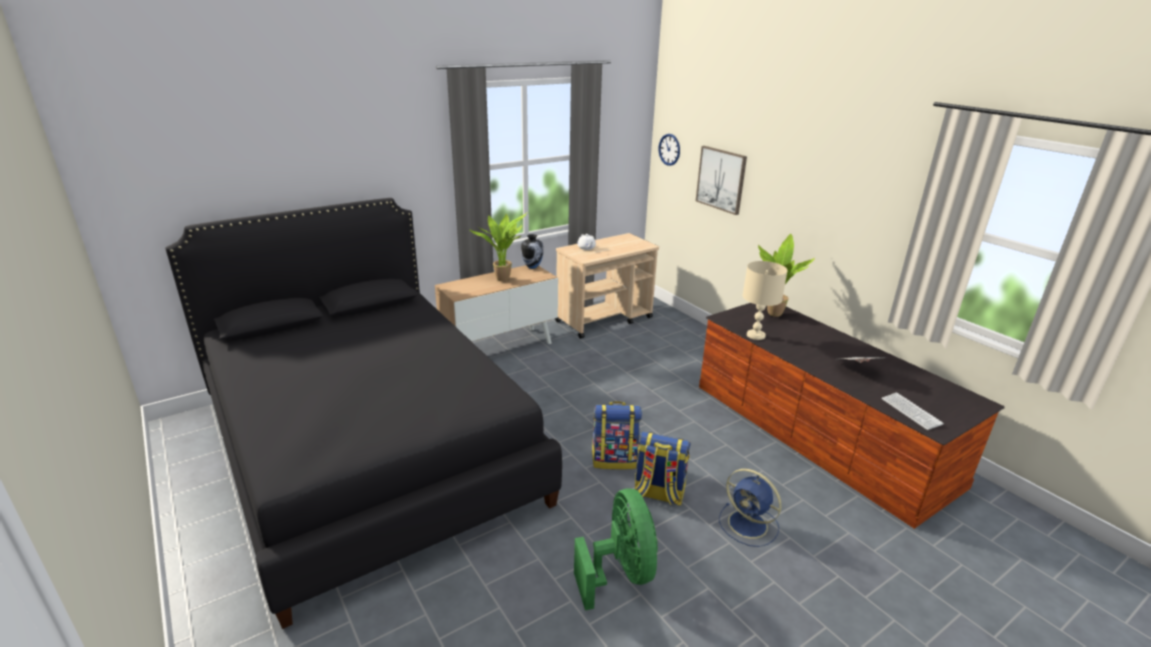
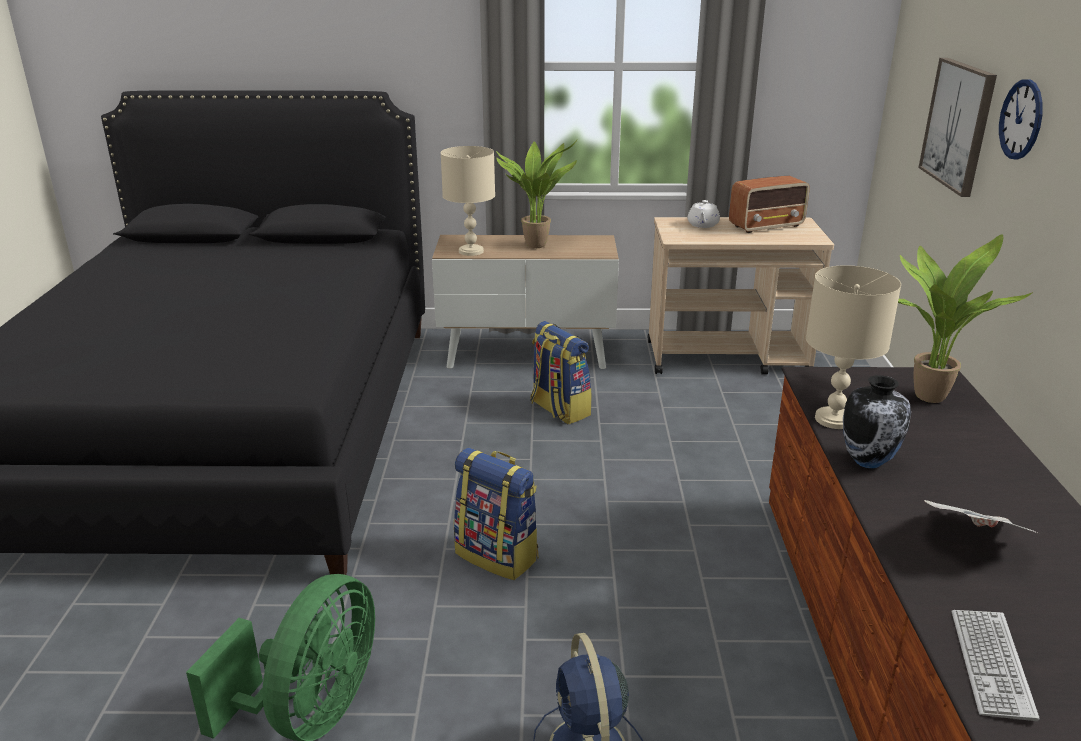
camera: 35 degrees right, 0 degrees up
(470, 291) = (470, 251): none -> beige table lamp
(532, 266) = (602, 239): vase -> vase (868, 461)
(617, 242) = (767, 226): none -> radio
(658, 494) = (501, 631): backpack -> backpack (558, 409)
(669, 149) = (907, 69): wall clock -> wall clock (1021, 119)

